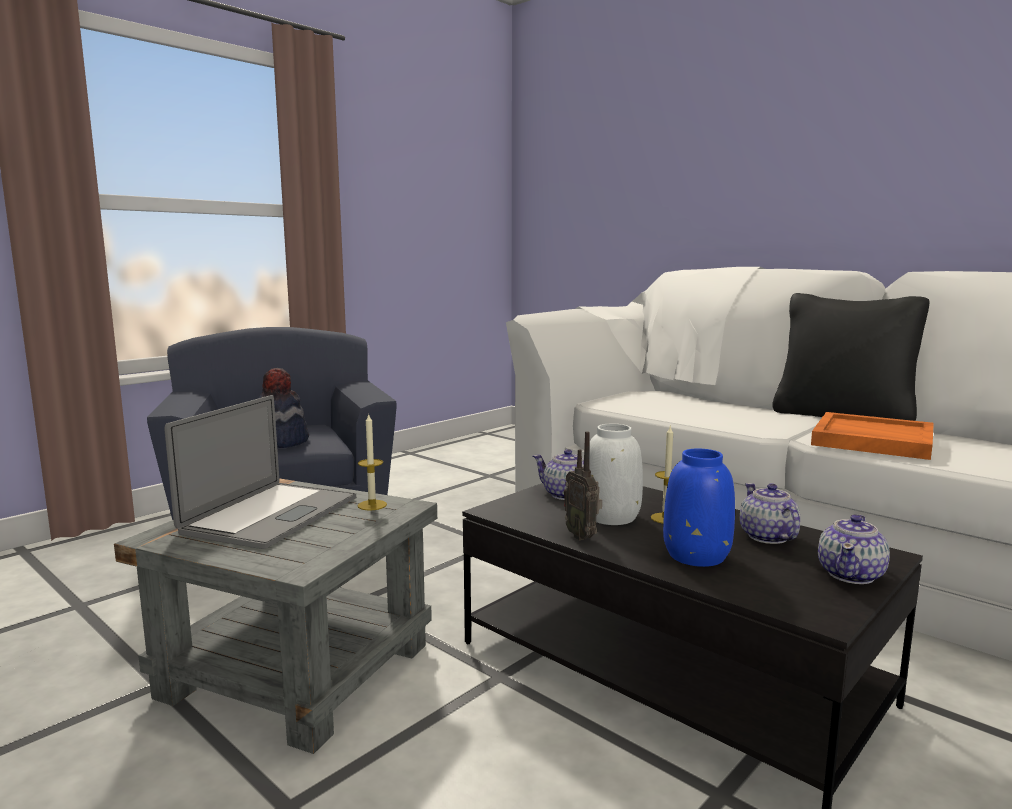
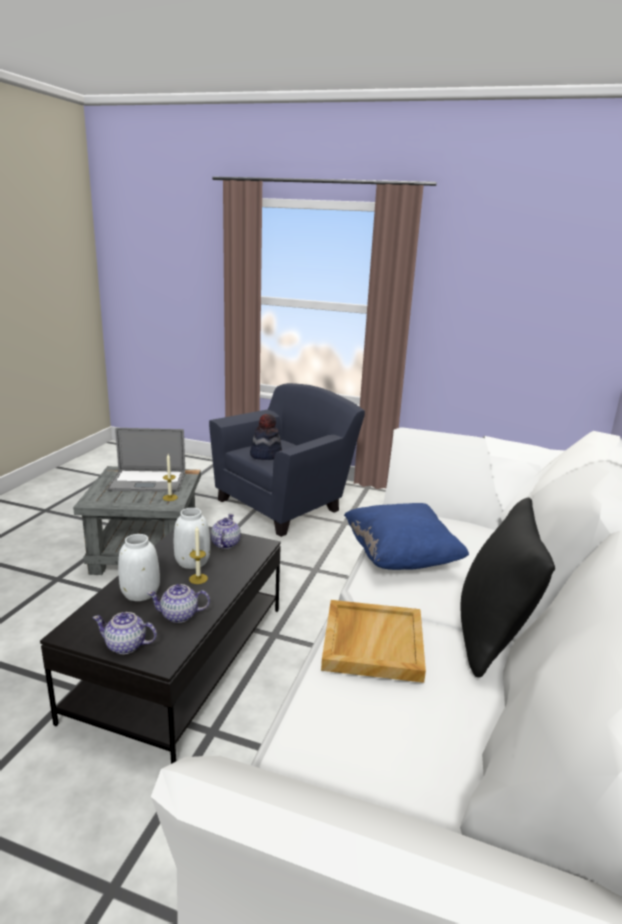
camera: 65 degrees right, 10 degrees up
(582, 536) = (158, 557): radio -> none
(693, 416) = (400, 557): none -> blue pillow
(696, 555) = (141, 592): blue vase -> white vase
(767, 537) = (180, 615): teapot -> teapot turned 150 degrees counterclockwise
(871, 440) = (372, 642): orange tray -> beige tray

